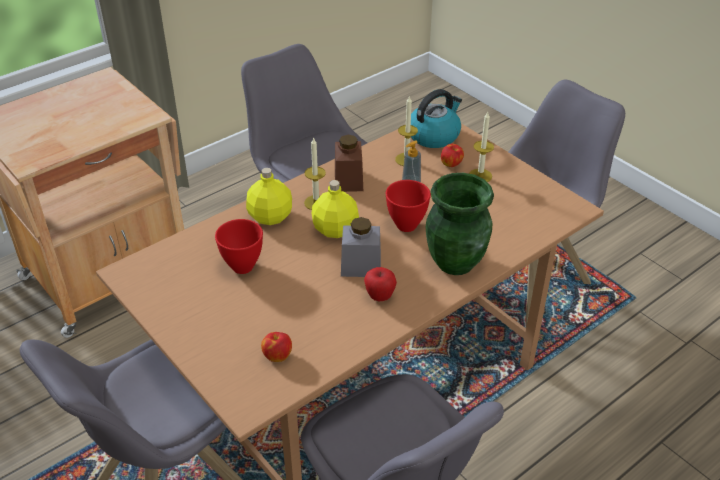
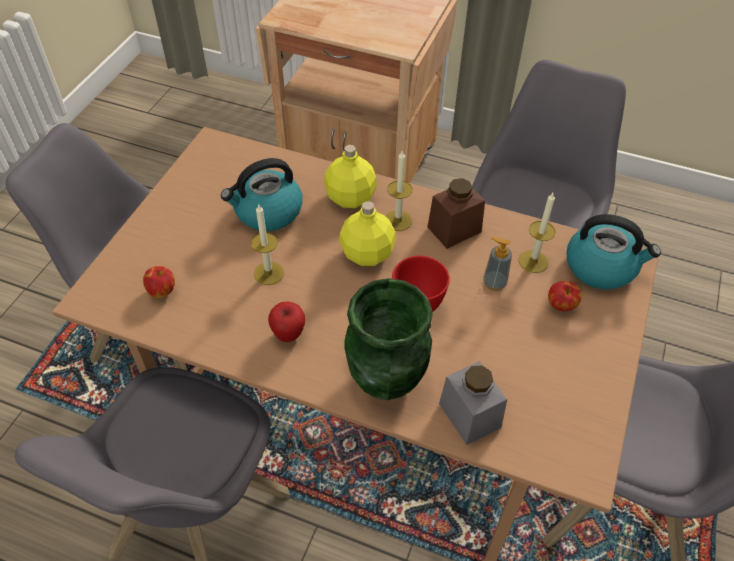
camera: 60 degrees right, 10 degrees up
(243, 266) = (267, 212): red bowl -> kettle
(361, 266) = (325, 298): grey jar -> grey jar (469, 415)
(480, 176) = (564, 342): candle -> candle (268, 273)

